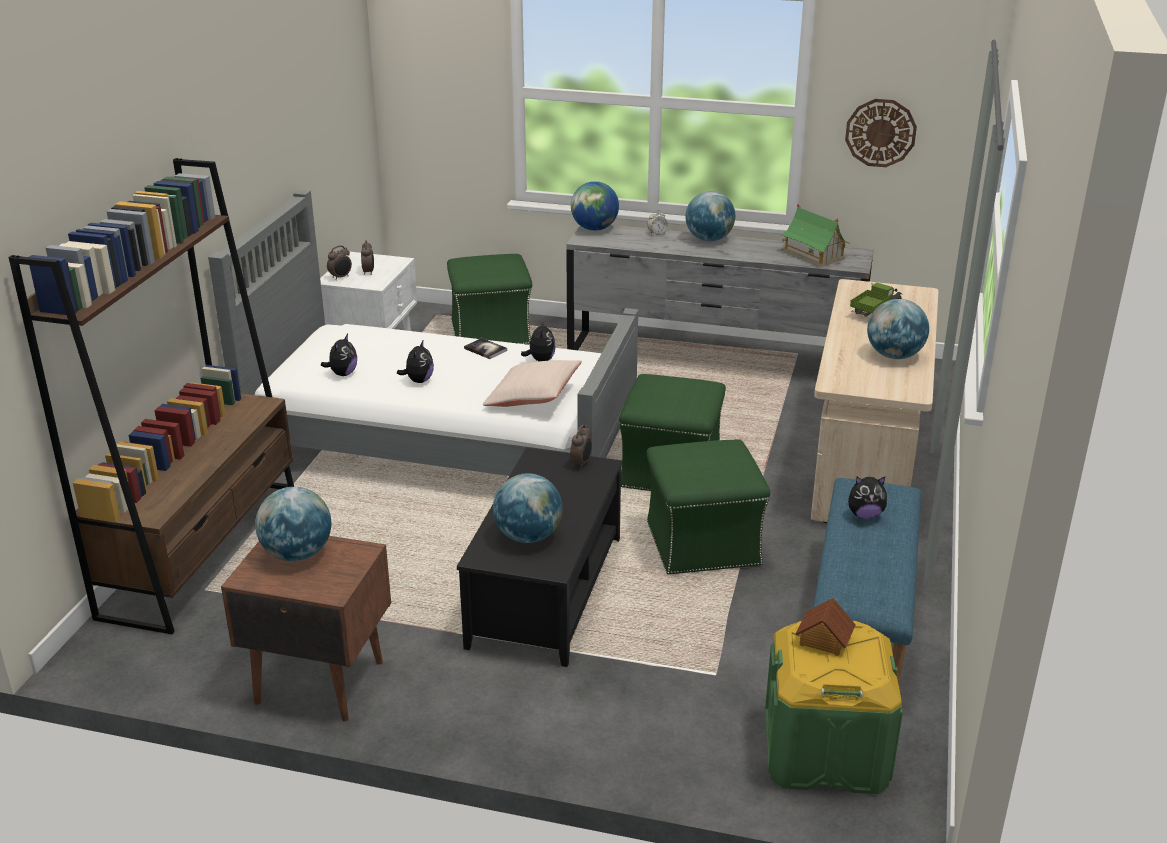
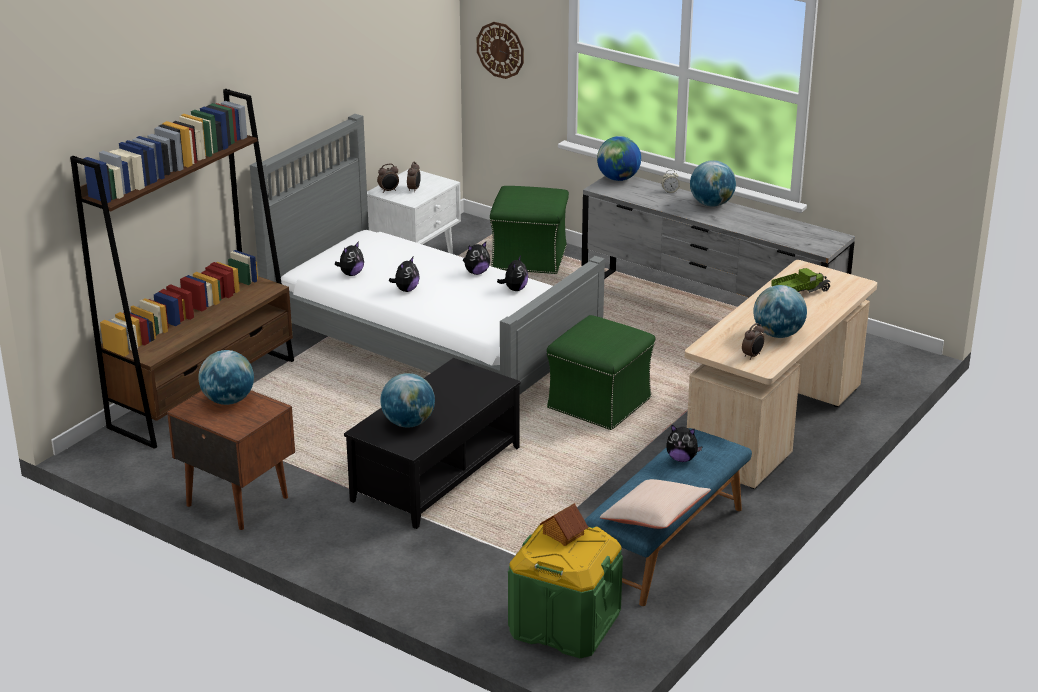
camera: 20 degrees right, 0 degrees up
(485, 349) = (476, 272): book -> plush toy
(533, 397) = (486, 319): beige pillow -> beige pillow (654, 517)
(581, 463) = (487, 377): alarm clock -> alarm clock (752, 356)
(701, 544) = (582, 464): green ottoman -> none
(813, 255) = (793, 233): toy house -> none
(880, 132) = (871, 129): wall clock -> wall clock (500, 50)

